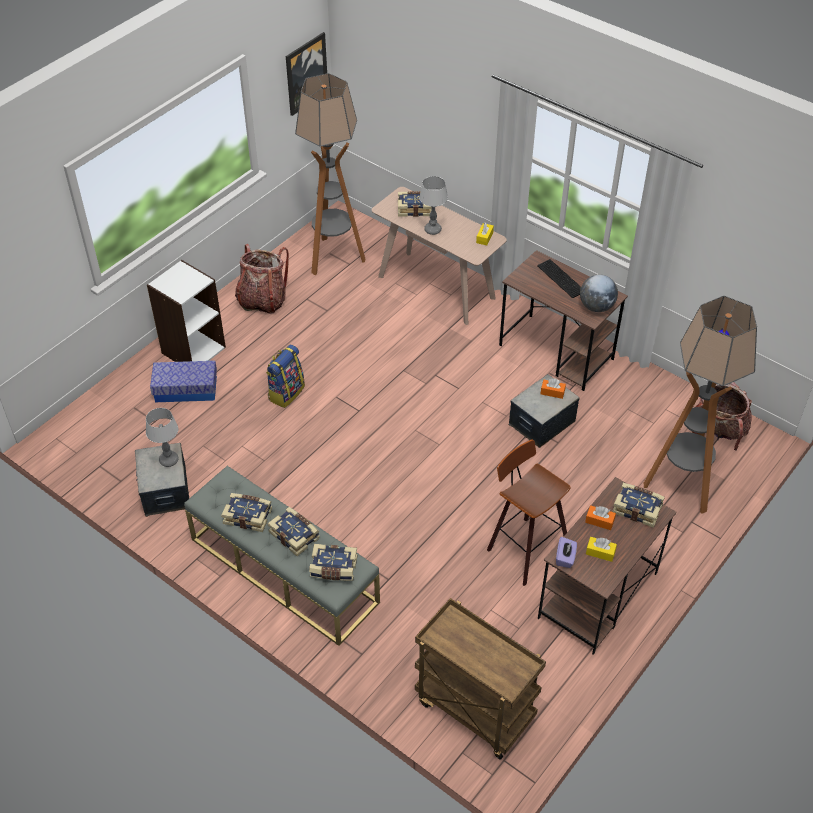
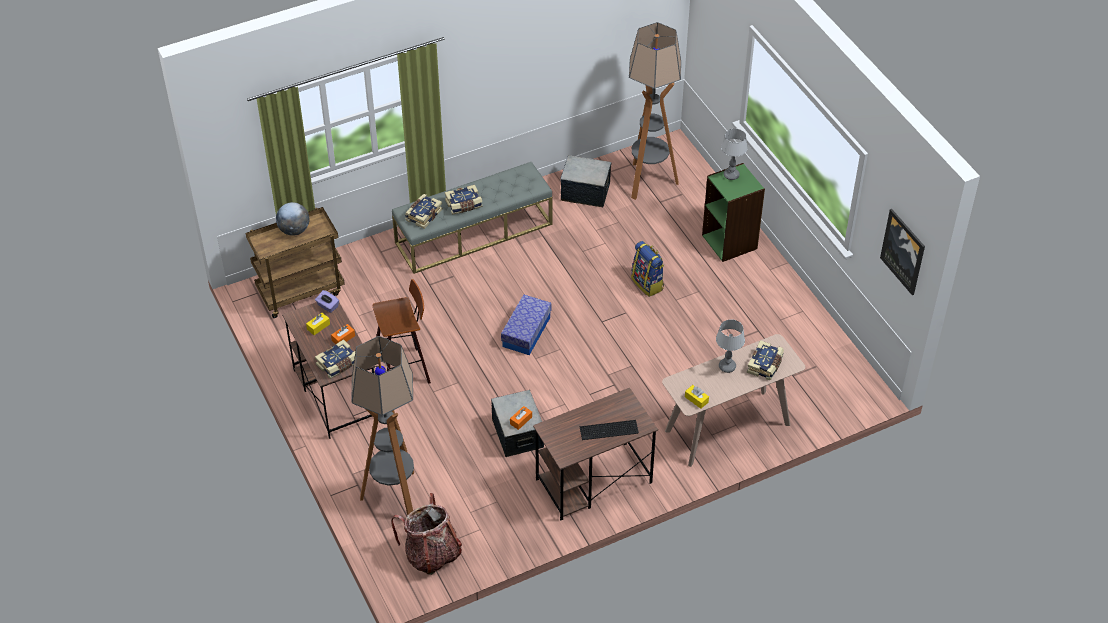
camera: 115 degrees right, 0 degrees up
(169, 460) = (589, 176): table lamp -> table lamp (731, 175)
(186, 389) = (685, 227): storage box -> storage box (526, 332)
(193, 350) = (730, 242): white bookcase -> green bookcase
(248, 516) = (496, 187): book -> none
(262, 300) = (771, 301): backpack -> none
(334, 257) = (807, 367): floor lamp -> floor lamp (648, 181)
(596, 306) = (558, 439): globe -> globe (294, 230)

